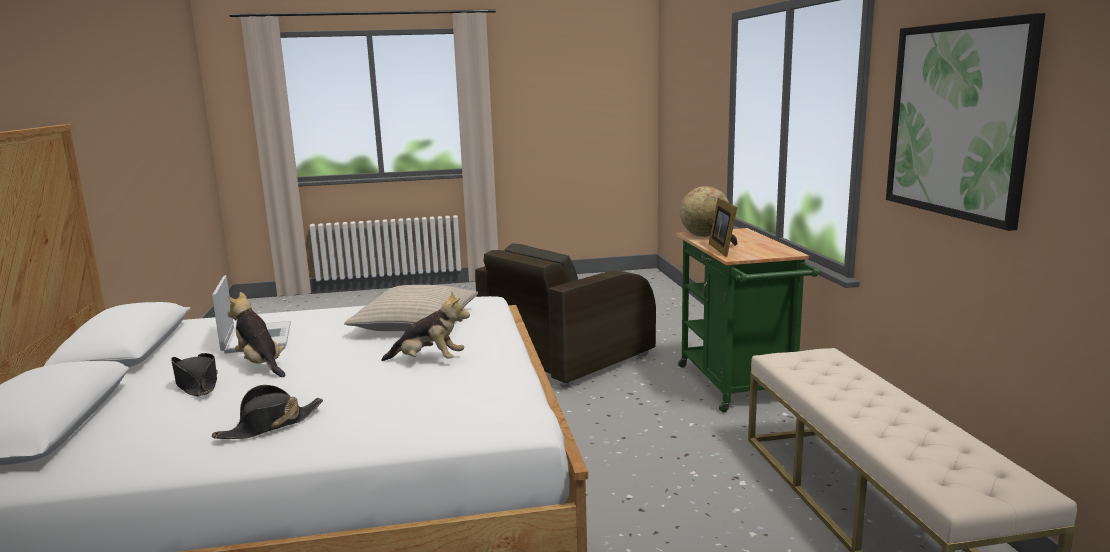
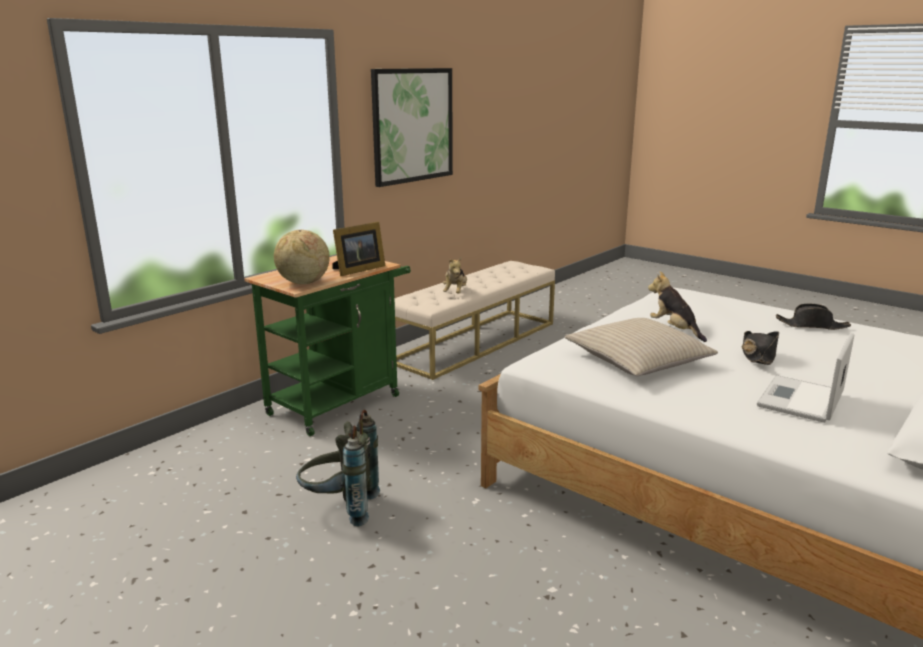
camera: 130 degrees left, 5 degrees up
(197, 384) = (865, 372): black hat -> black hat (758, 355)
(261, 365) = (806, 366): plush toy -> plush toy (455, 293)
(565, 356) = (340, 508): brown armchair -> grey backpack

